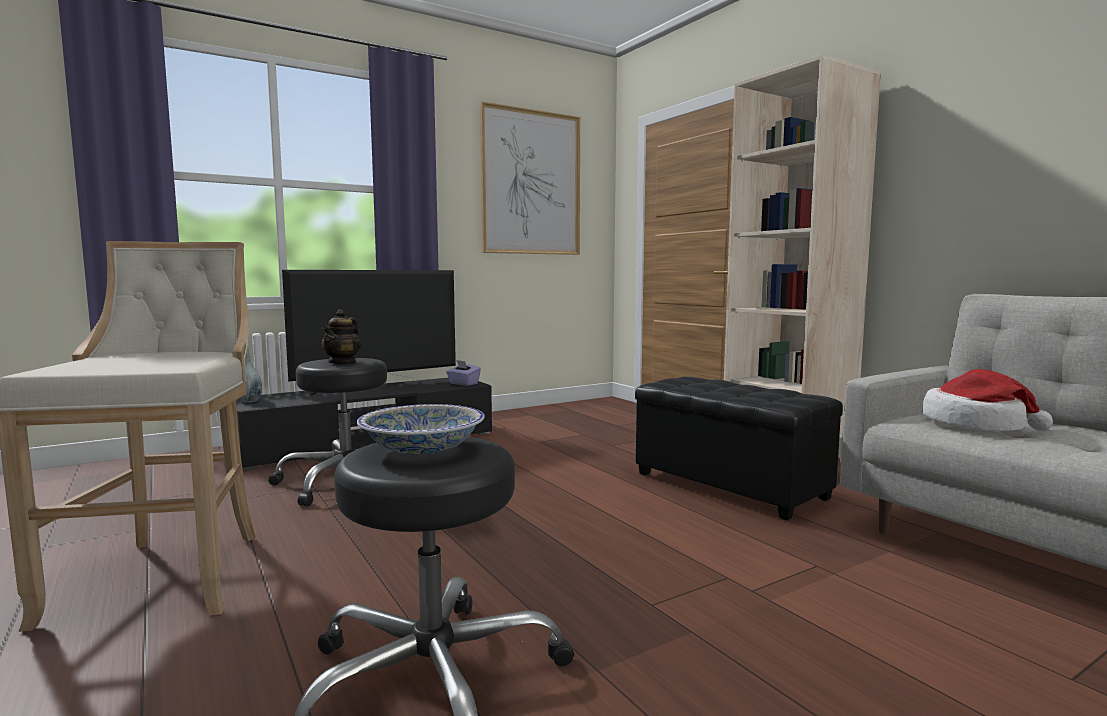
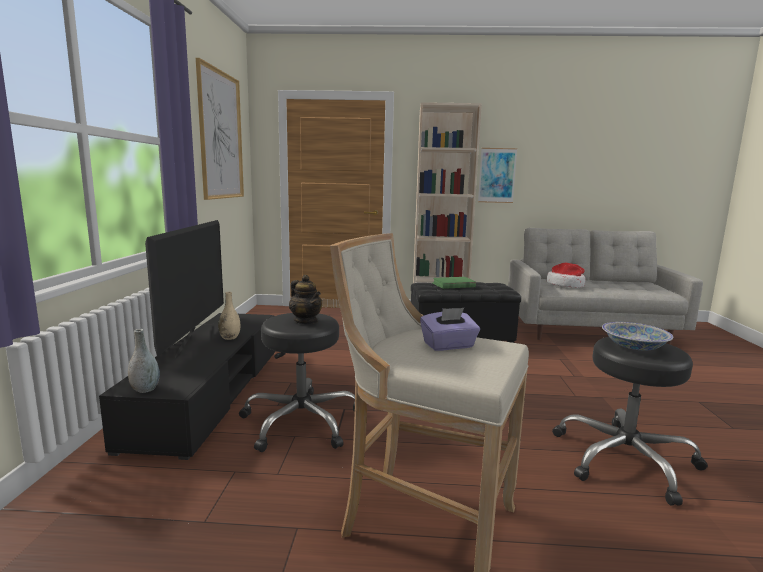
camera: 55 degrees left, 5 degrees up
(396, 390) = (230, 338): none -> beige vase
(463, 383) = (251, 319): purple tissue box -> purple tissue box (448, 346)
(720, 385) = (453, 285): none -> green book
(930, 188) = (497, 175): none -> picture

